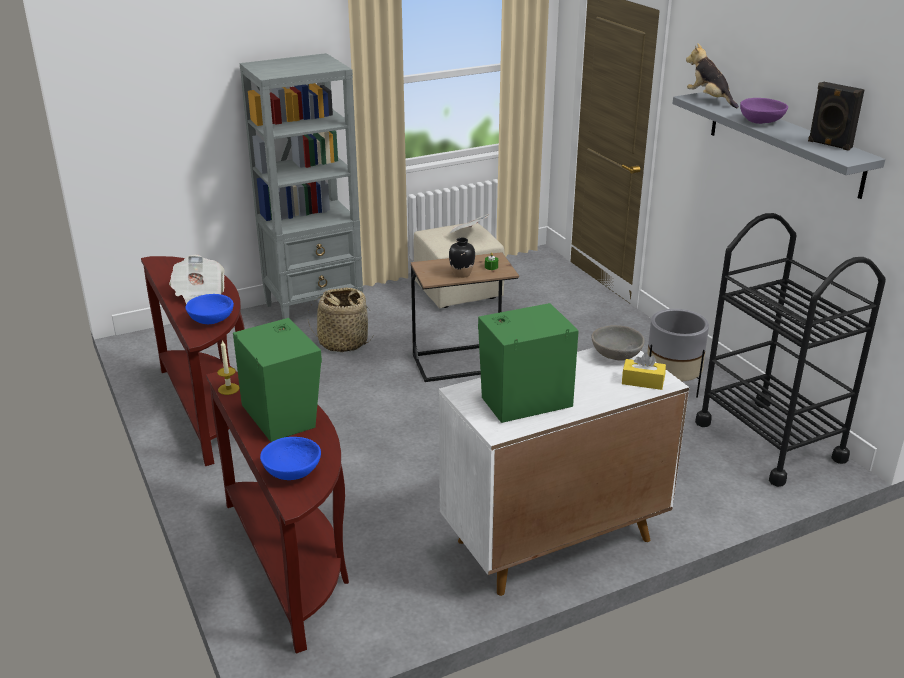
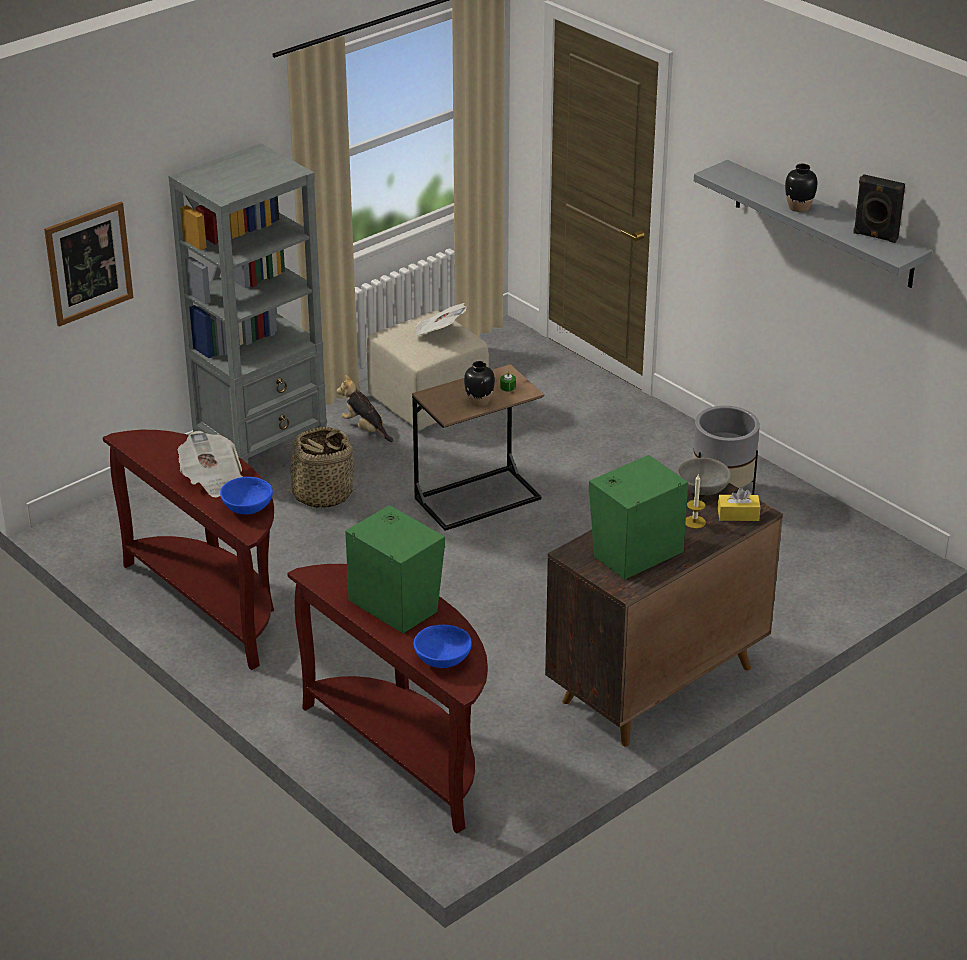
camera: 15 degrees left, 5 degrees up
(165, 124) = (88, 263): none -> picture
(228, 389) = (323, 585): candle -> candle (694, 522)
(552, 541) = (656, 685): white cabinet -> brown cabinet
(709, 100) = (735, 175): plush toy -> plush toy (365, 429)
(760, 122) = (798, 207): purple bowl -> black vase
(769, 441) = (840, 542): black cart -> none

